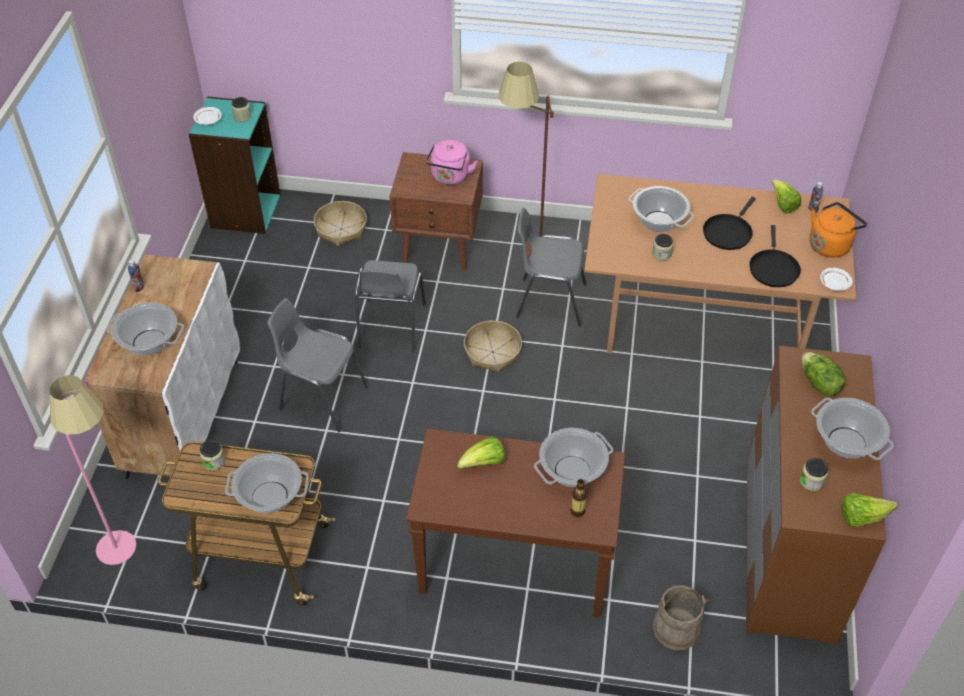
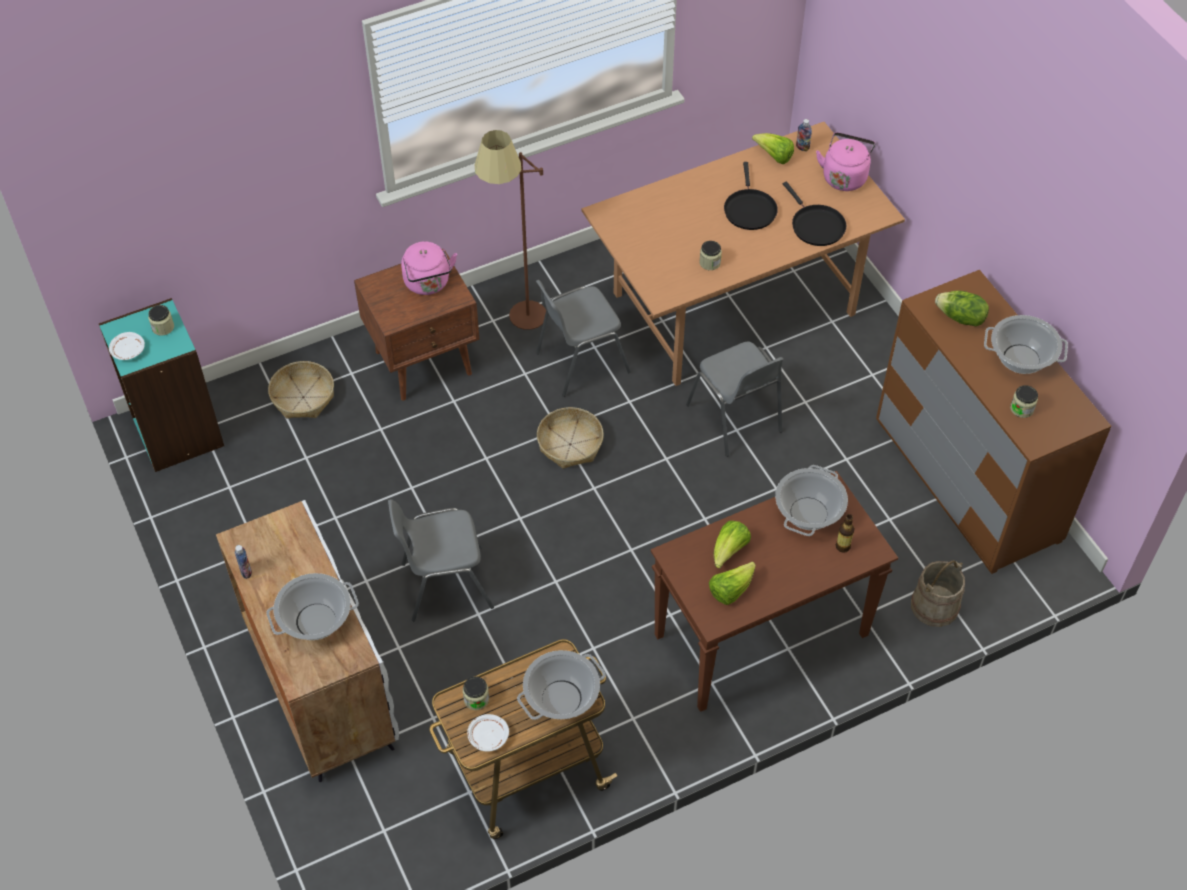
camera: 35 degrees left, 5 degrees up
(129, 556) = (397, 851): pink floor lamp -> none
(390, 327) = (448, 474): grey chair -> grey chair (735, 420)
(658, 221) = (679, 230): cooking pot -> none
(830, 244) = (844, 176): orange kettle -> pink kettle
(834, 283) = (876, 213): white plate -> white plate (487, 736)
(862, 517) = (1080, 417): lettuce -> lettuce (730, 590)

